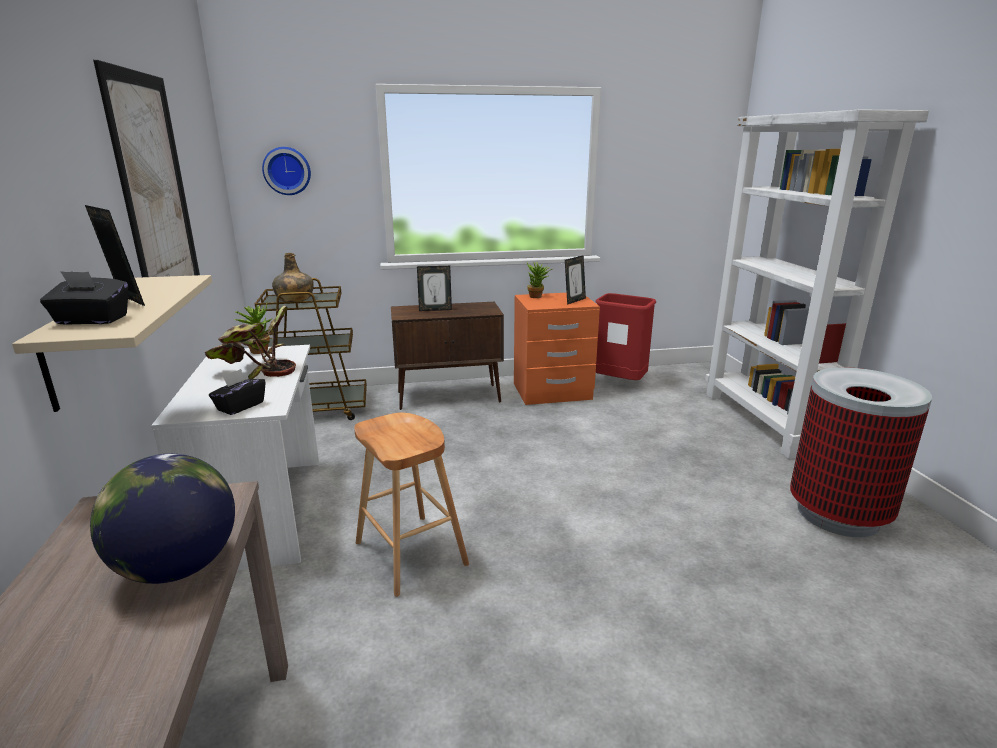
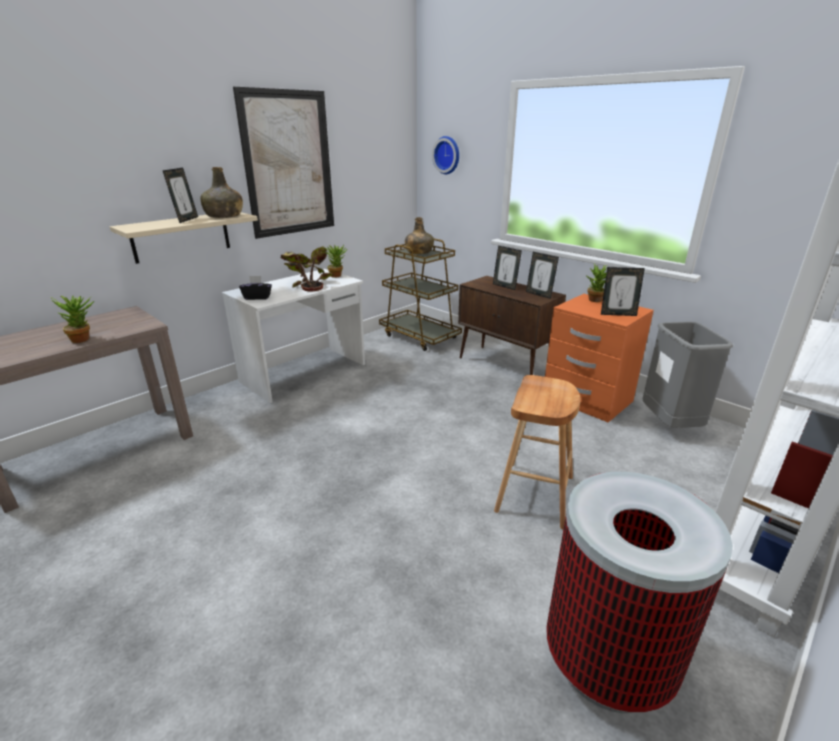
camera: 55 degrees right, 5 degrees up
(92, 320) = (148, 224): black tissue box -> none
(161, 284) = (224, 216): none -> green bottle
(179, 568) = (84, 338): globe -> potted plant
(410, 553) = (305, 430): brown stool -> brown stool (534, 493)
(478, 307) = (539, 294): none -> picture frame
(619, 383) = (669, 425): red trash can -> grey trash can

